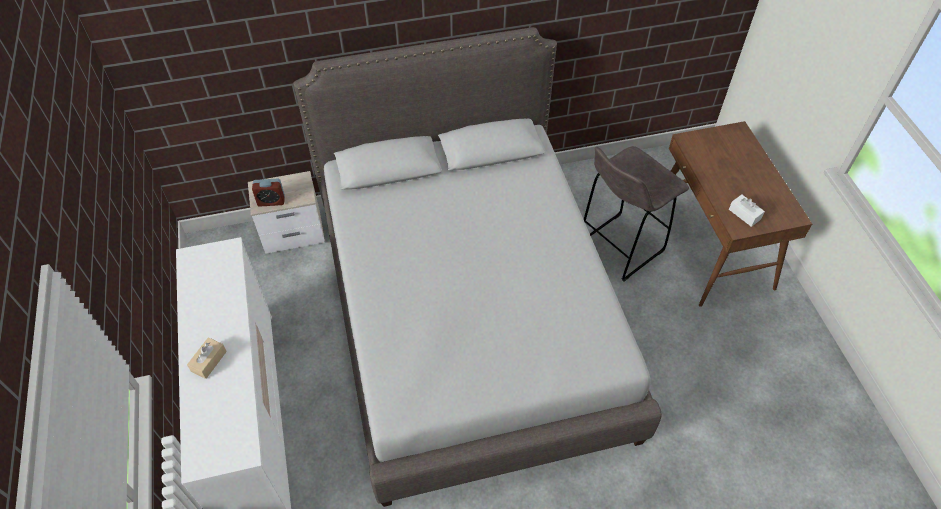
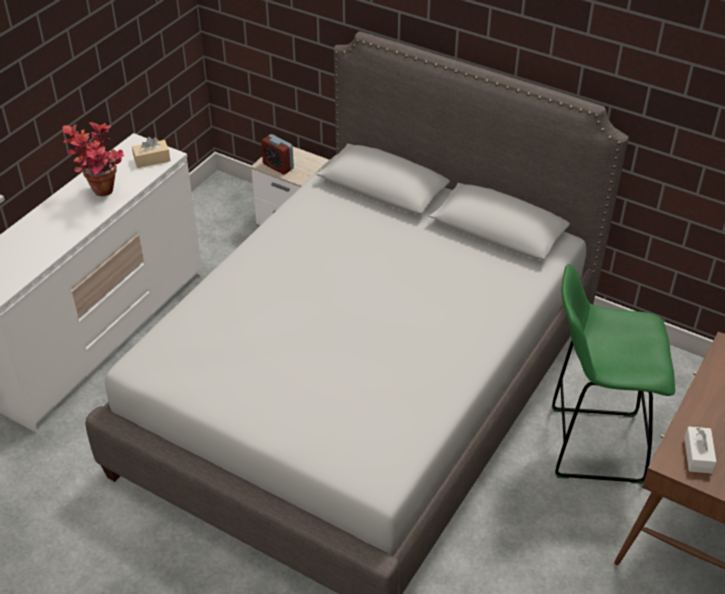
camera: 45 degrees right, 10 degrees down
(209, 361) = (54, 220): beige tissue box -> beige tissue box (152, 159)
(221, 315) = (102, 196): none -> potted plant
(618, 248) = (592, 444): grey stool -> green stool

